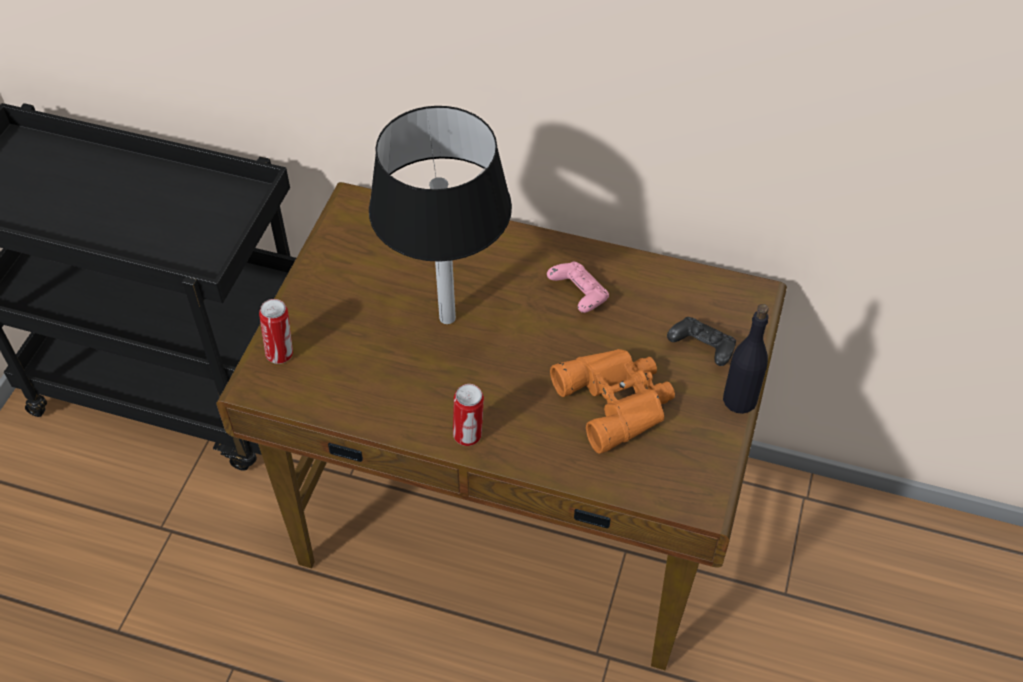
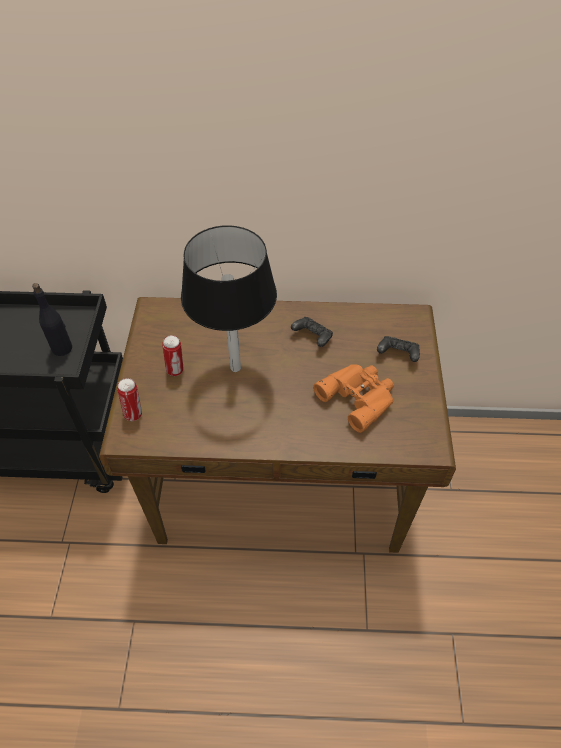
camera: 15 degrees left, 0 degrees up
(469, 436) = (274, 440): can -> can (176, 370)
(578, 295) = (312, 337): pink game controller -> black game controller
(740, 400) = (431, 380): black bottle -> black bottle (62, 348)

